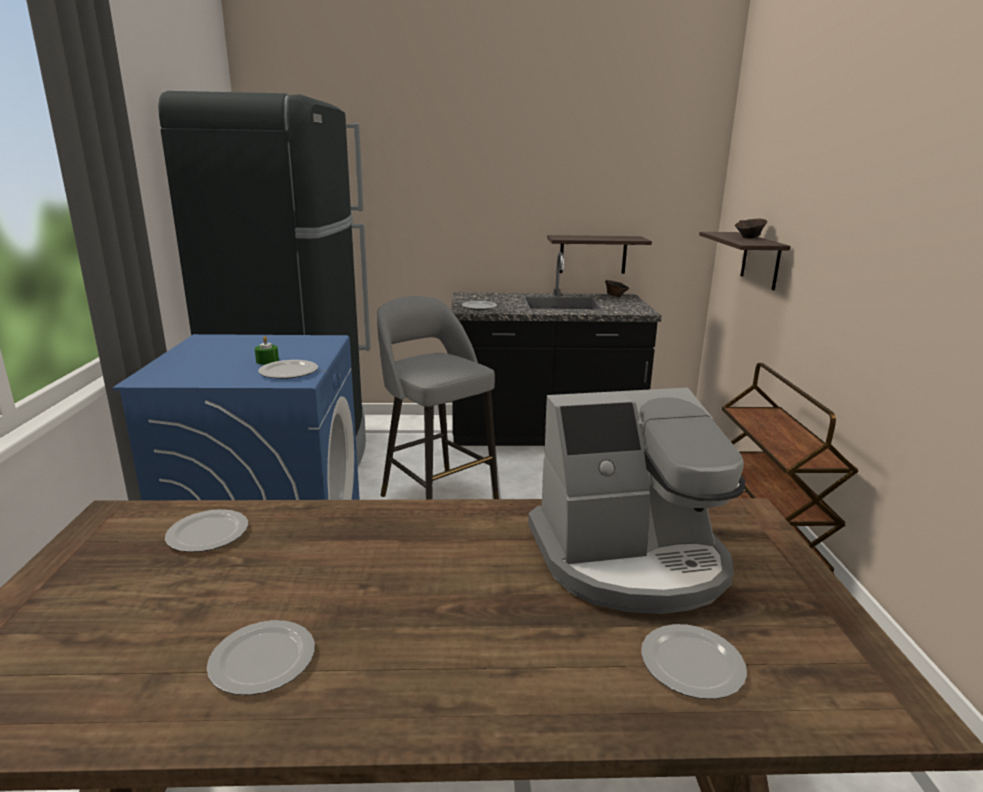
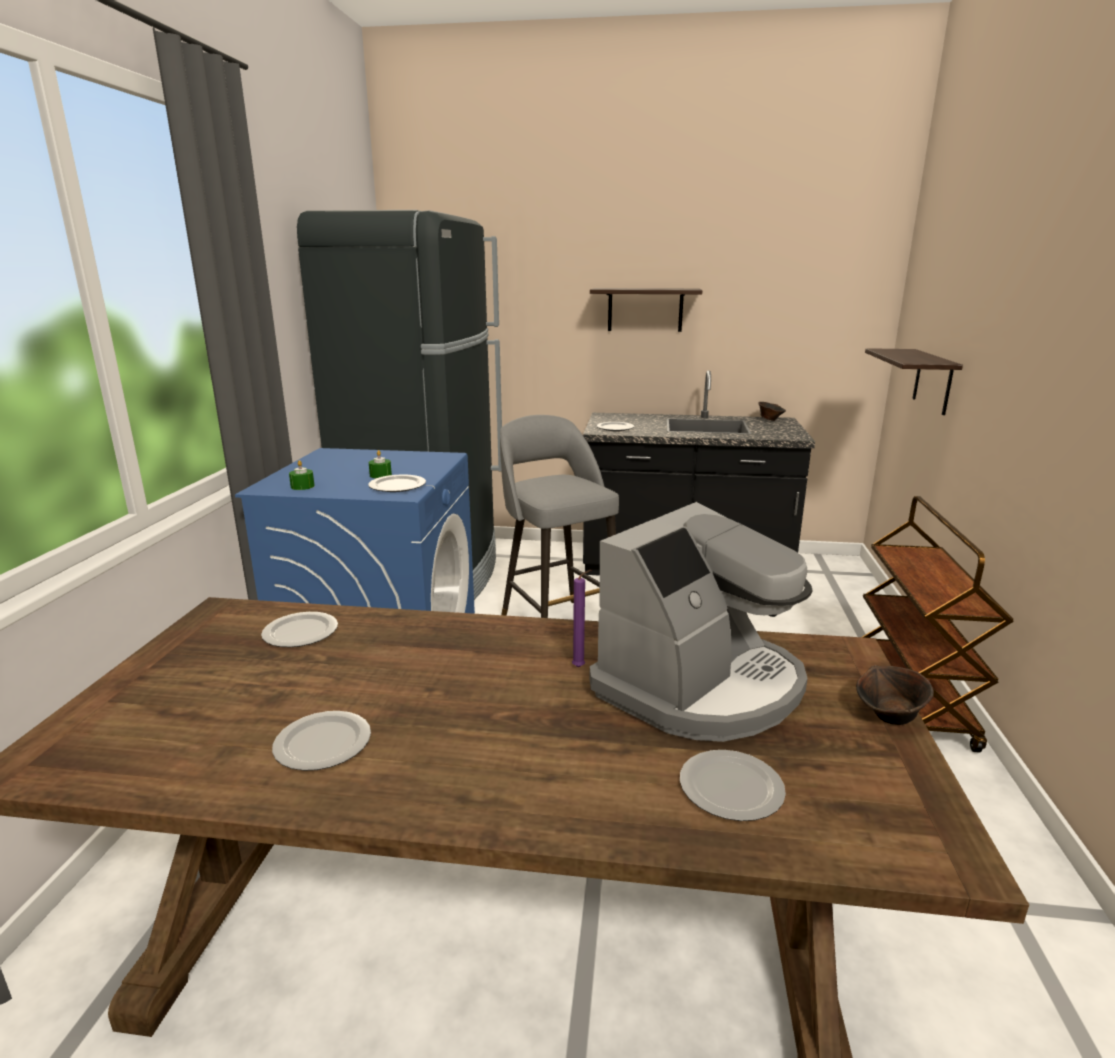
camera: 10 degrees right, 0 degrees up
(186, 376) = (302, 486): none -> green candle
(510, 549) = (580, 667): none -> purple candle
(593, 254) = (747, 373): shelf -> shelf (645, 309)
(630, 559) = (701, 686): coffee machine -> coffee machine turned 45 degrees counterclockwise
(749, 238) = (918, 355): brown bowl -> brown bowl (889, 717)

